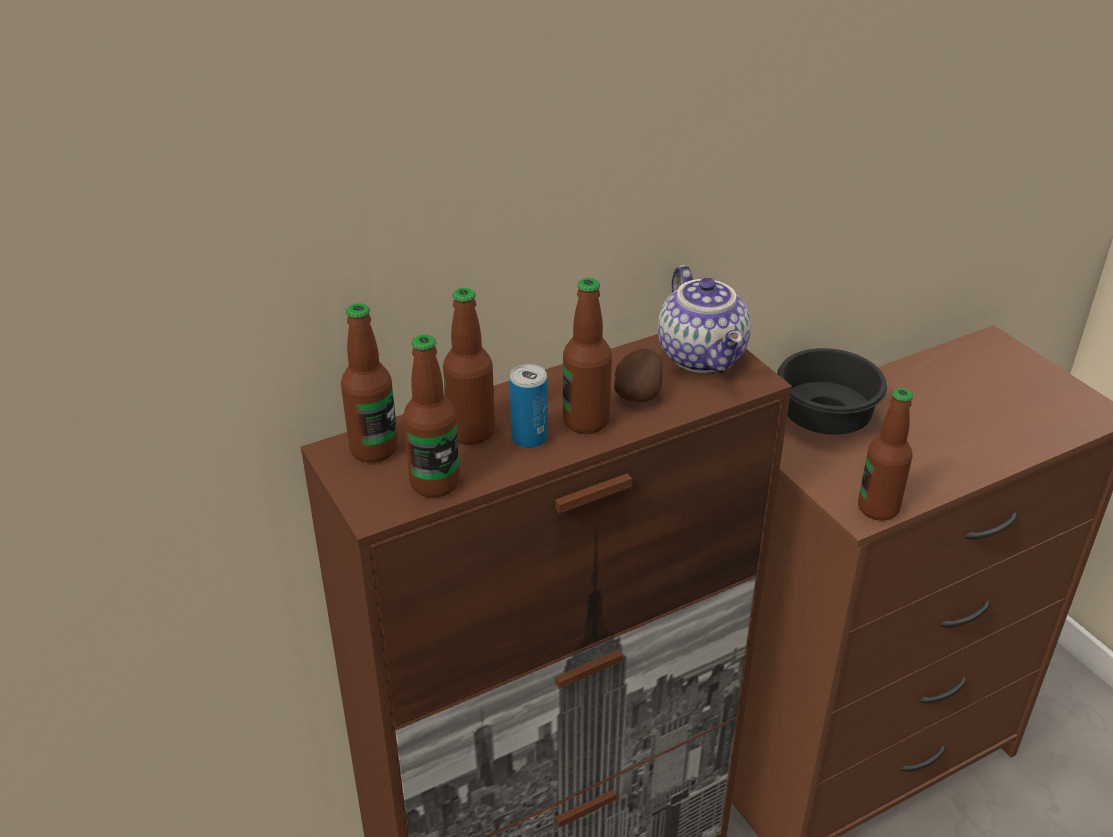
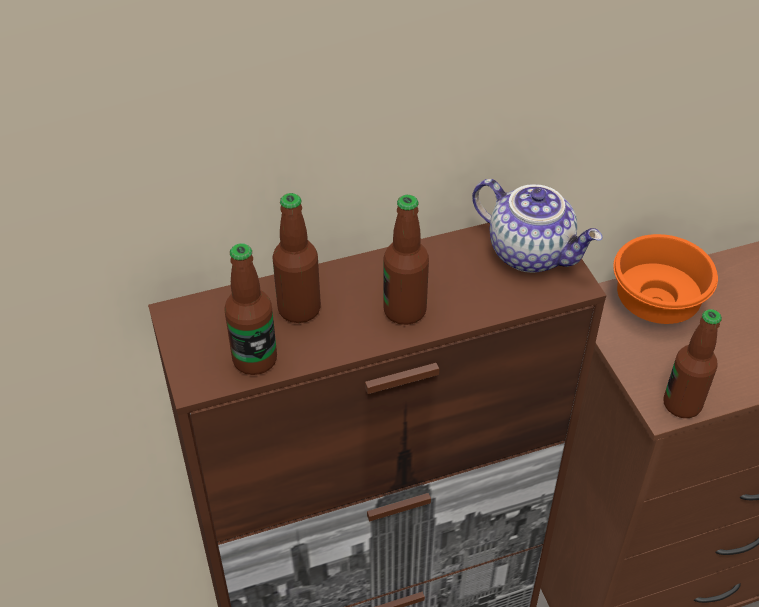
camera: 10 degrees right, 10 degrees up
(374, 449) = (210, 316): bottle -> none
(529, 438) = (349, 322): can -> none
(639, 393) = (460, 286): potato -> none
(704, 357) = (531, 252): teapot -> teapot turned 45 degrees counterclockwise
(821, 420) = (653, 303): black bowl -> orange bowl

